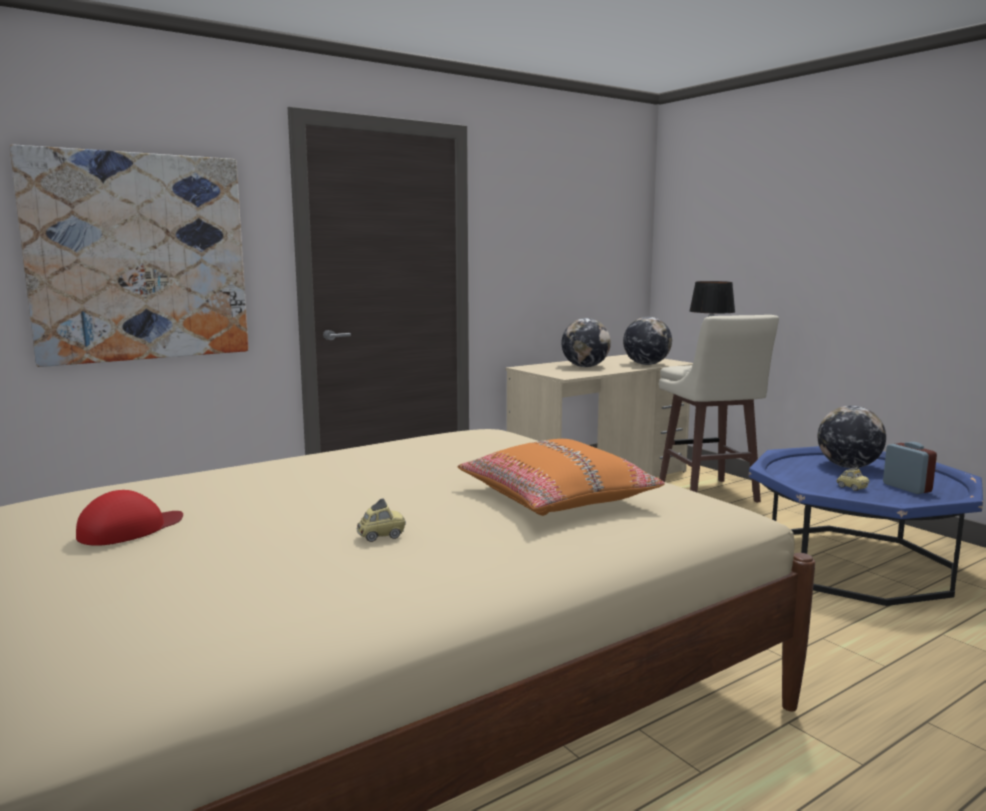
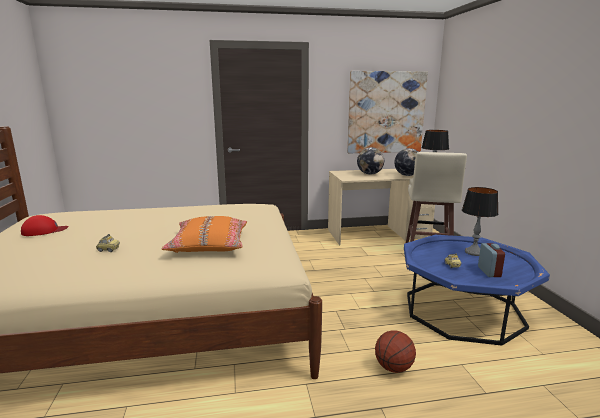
camera: 25 degrees right, 5 degrees up
(139, 258) = (141, 113): picture -> picture (386, 112)
(848, 467) = (474, 252): globe -> table lamp
(871, 662) = (393, 367): none -> basketball

